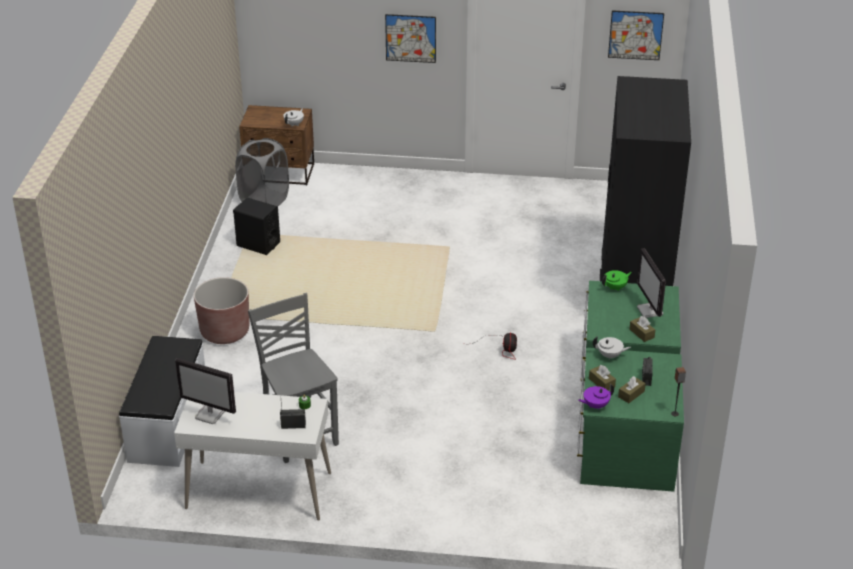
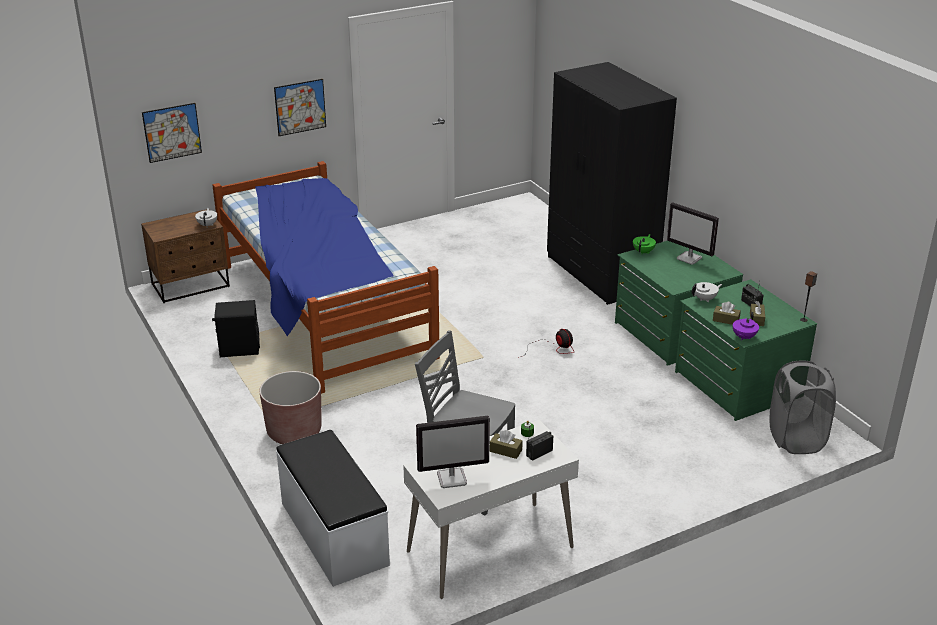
camera: 35 degrees left, 5 degrees down
(264, 201) = (202, 312): grey laundry basket -> grey laundry basket (796, 439)
(355, 235) = (322, 310): none -> bed
(635, 35) = (496, 55): picture -> picture (172, 132)
(641, 333) = (705, 275): brown tissue box -> brown tissue box (505, 451)

